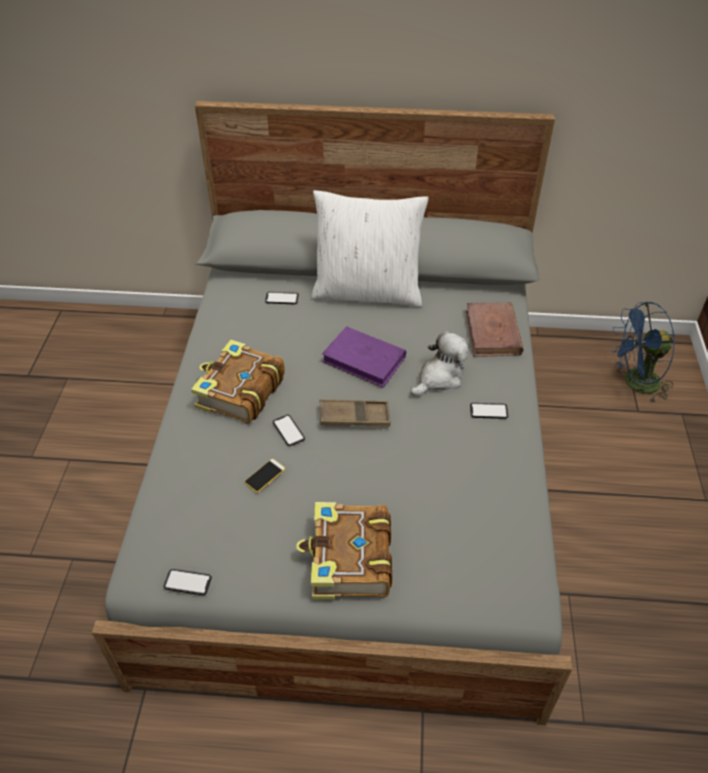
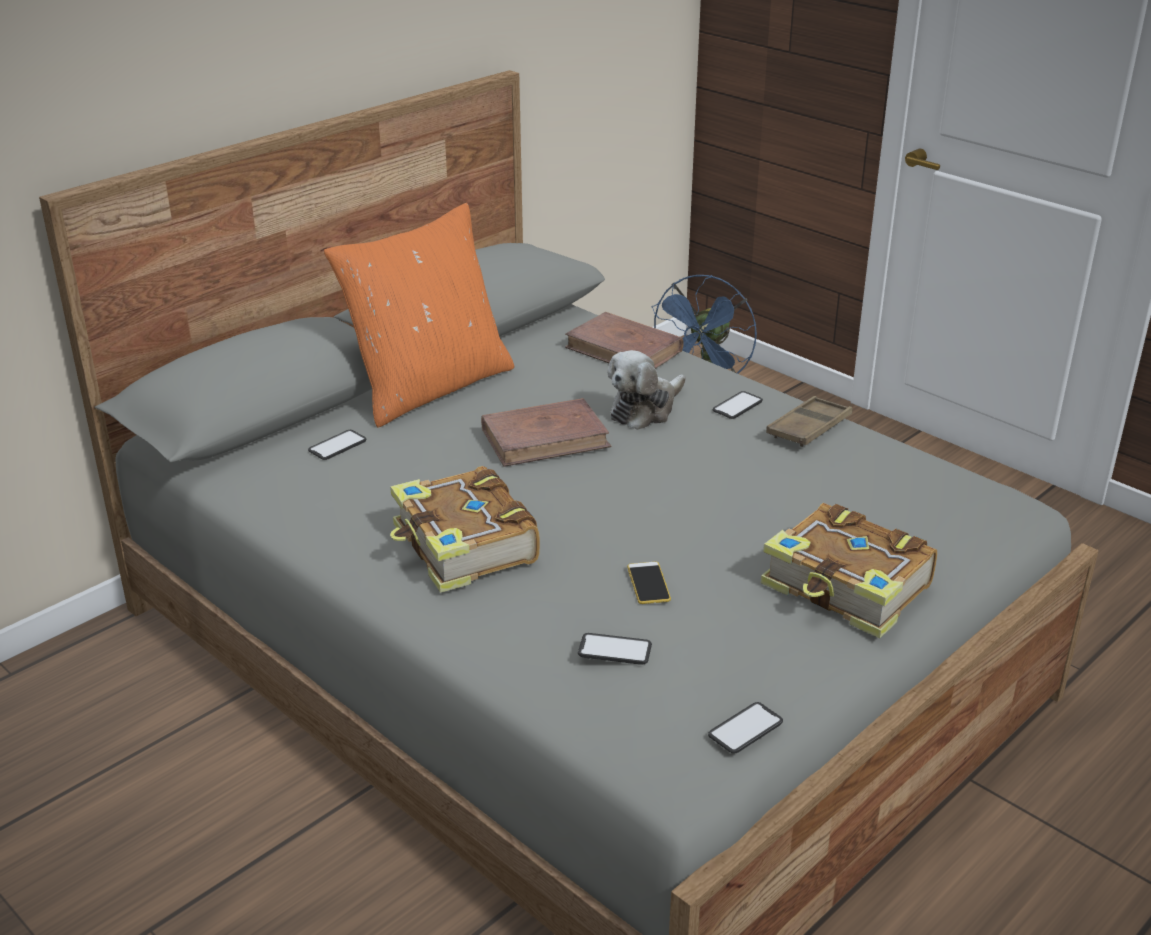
camera: 50 degrees left, 15 degrees down
(288, 430) = (591, 537): phone -> phone (614, 650)
(354, 417) = (631, 485): brown tray -> brown tray (809, 428)
(364, 359) = (545, 438): purple book -> brown book
(367, 292) = (429, 387): white pillow -> orange pillow
(439, 378) = (645, 409): plush toy -> plush toy turned 135 degrees counterclockwise

